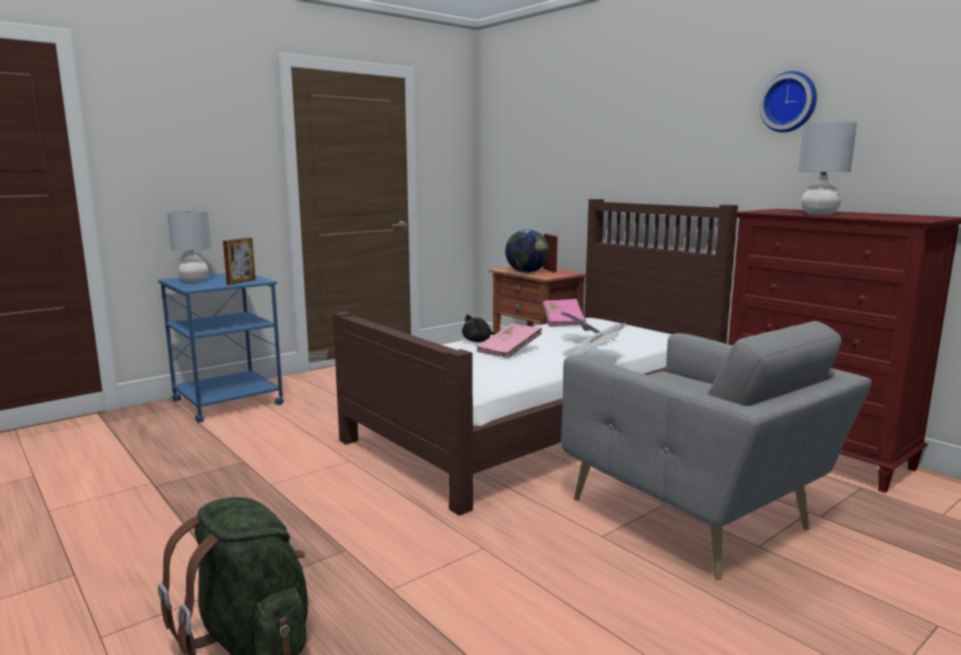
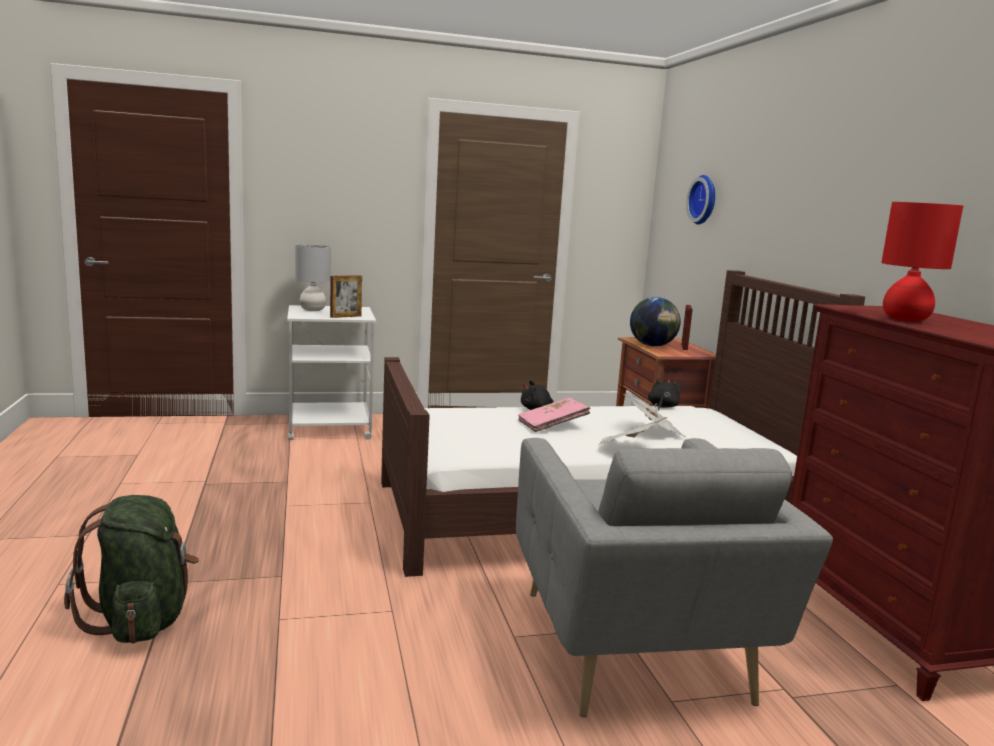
camera: 25 degrees right, 0 degrees up
(229, 402) = (331, 427): blue cart -> white cart
(563, 321) = (662, 406): pink book -> black plush toy
(789, 102) = (933, 171): wall clock -> wall clock (705, 200)
(818, 214) = (905, 319): grey table lamp -> red table lamp

